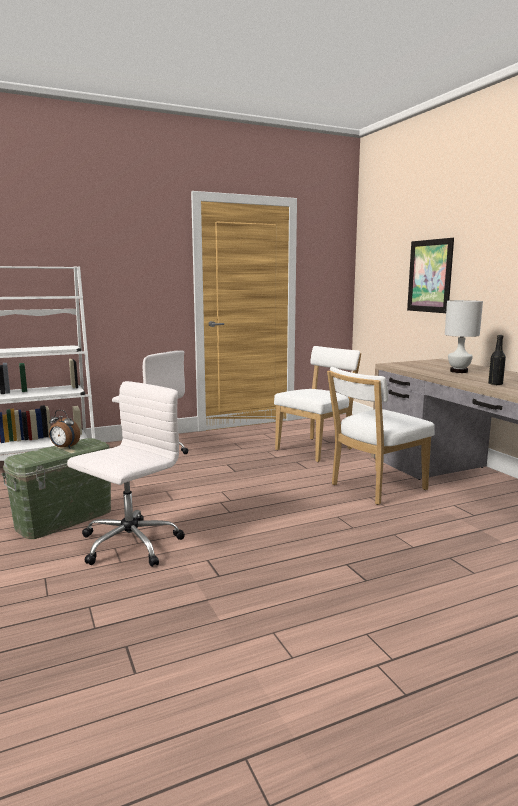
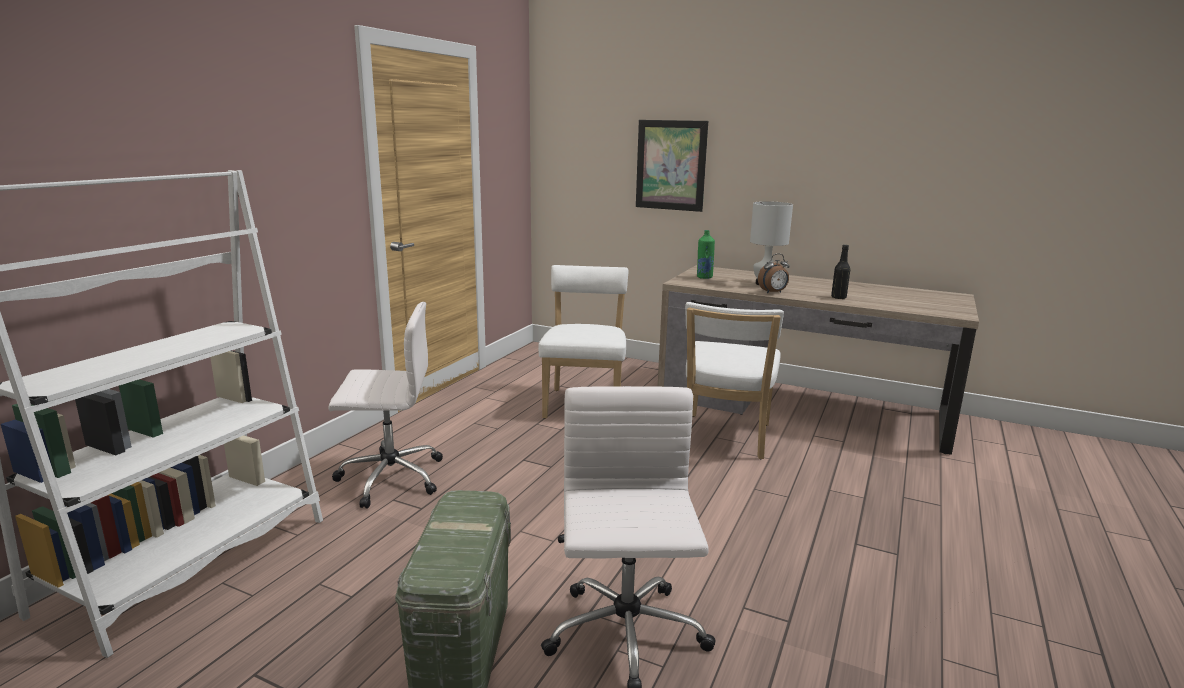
camera: 40 degrees left, 5 degrees up
(64, 448) = (456, 525): alarm clock -> alarm clock (773, 292)
(420, 364) = (704, 277): none -> green bottle

